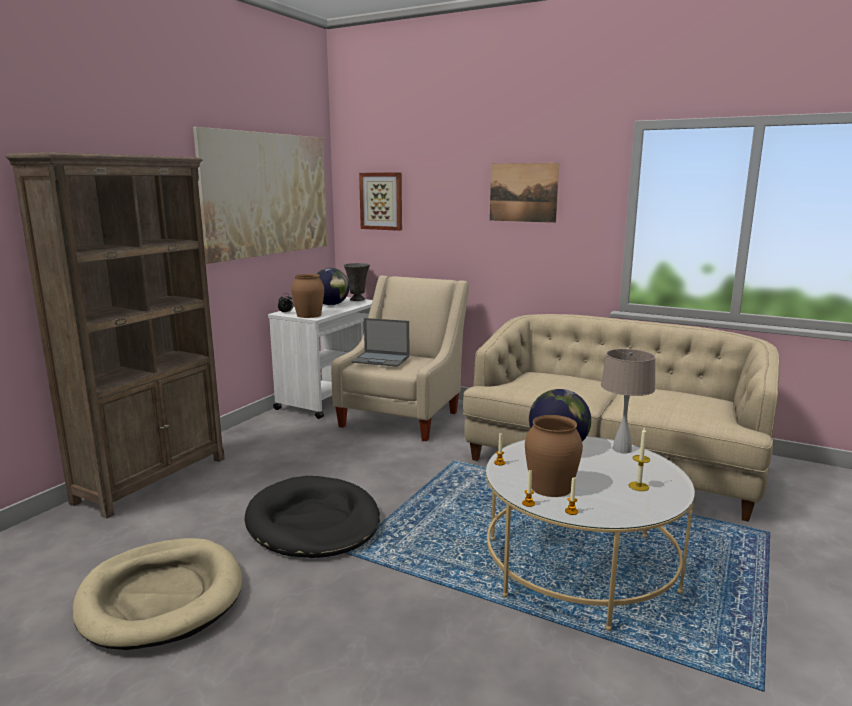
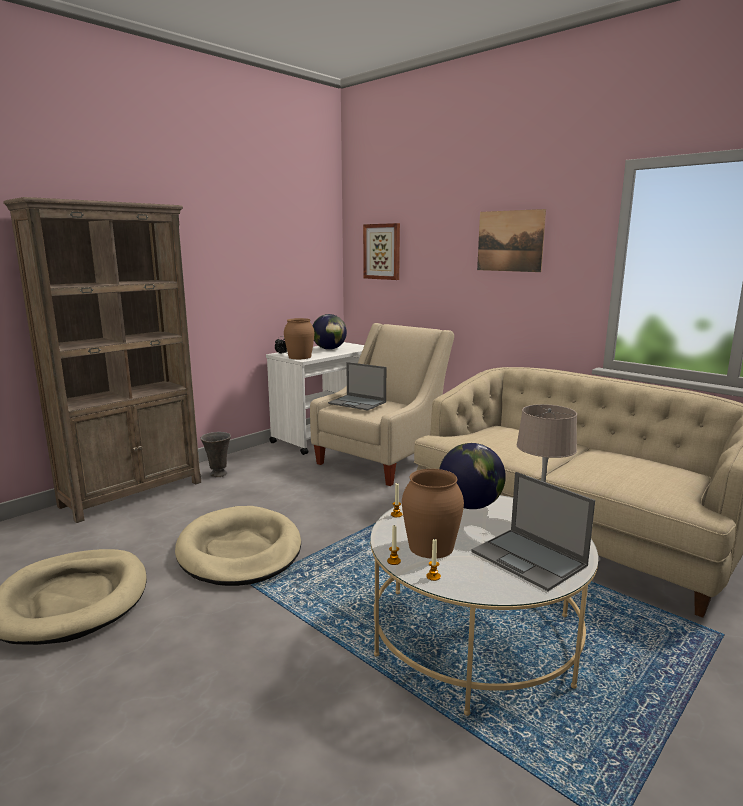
camera: 15 degrees right, 0 degrees up
(267, 194) = (270, 243): picture -> none
(313, 522) = (239, 551): black dog bed -> beige dog bed
(357, 300) = (357, 346): grey vase -> grey vase (218, 474)
(638, 486) = (530, 559): candle -> laptop

